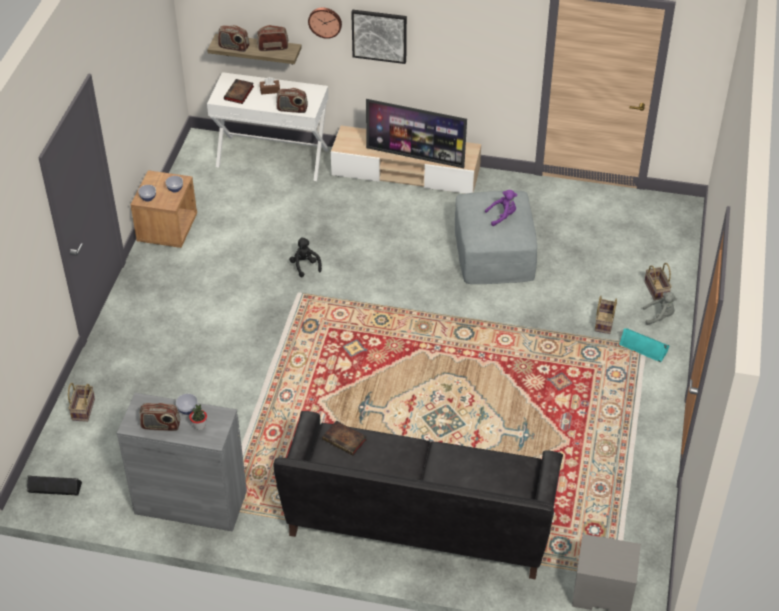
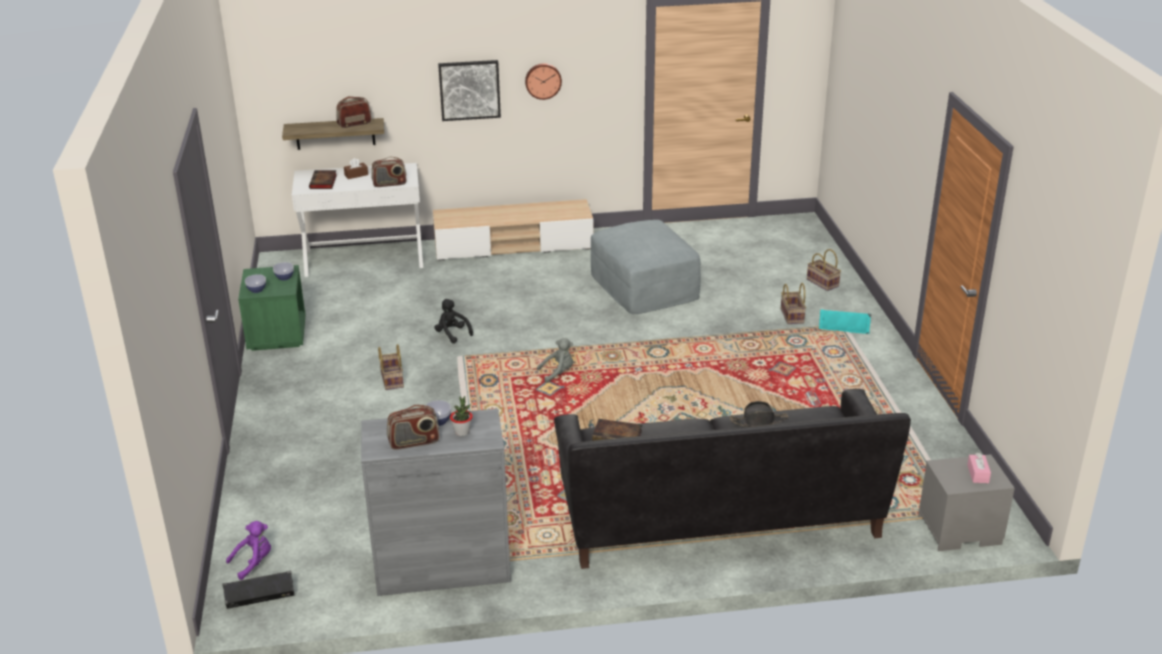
camera: 20 degrees left, 15 degrees down
(83, 408) = (257, 510): basket -> basket (391, 379)
(167, 229) = (277, 335): brown nightstand -> green nightstand
(234, 47) = (311, 130): radio -> none
(325, 21) = (409, 84): wall clock -> wall clock (543, 80)
(415, 157) = (526, 218): television -> none
(463, 458) = (758, 421): none -> black hat
(502, 216) = (652, 236): purple plush toy -> purple plush toy (254, 562)
(615, 560) = (978, 474): none -> pink tissue box
(659, 316) = (841, 301): grey plush toy -> grey plush toy (558, 373)

